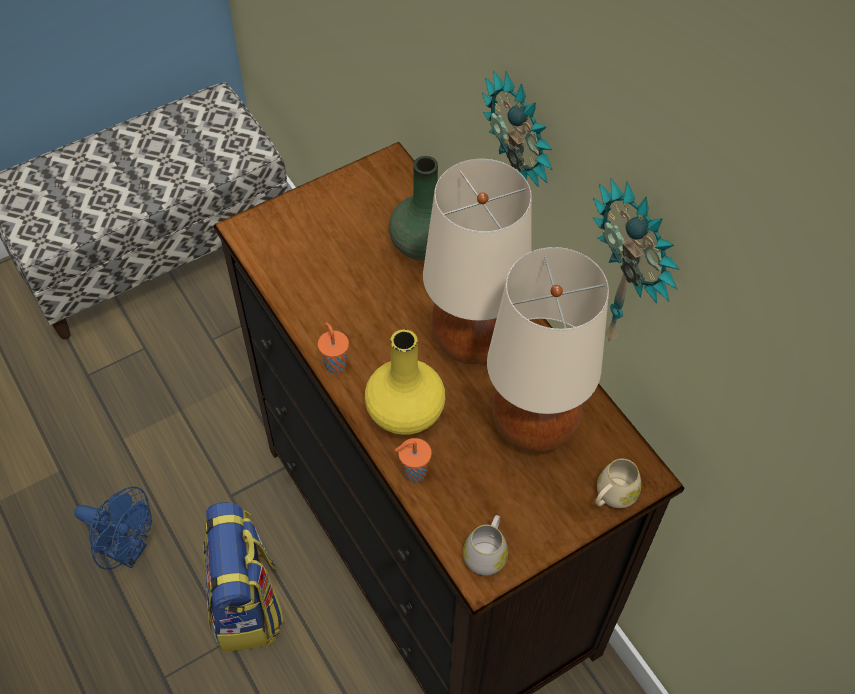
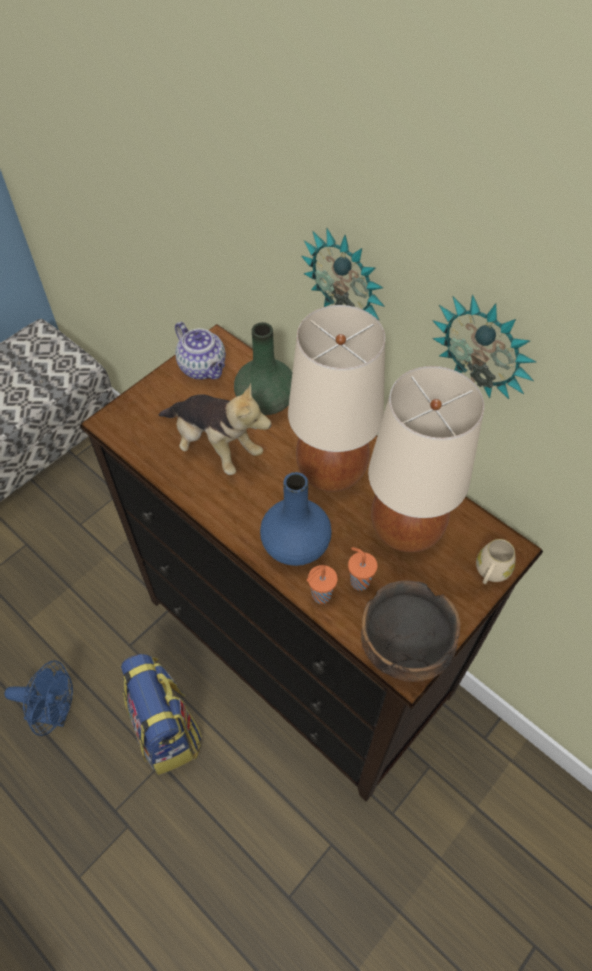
camera: 15 degrees left, 0 degrees up
(335, 364) = (222, 518): orange cup -> orange cup (359, 581)
(351, 283) = (215, 446): none -> plush toy
(367, 190) = (203, 368): none -> teapot
(405, 410) = (296, 543): yellow vase -> blue vase
(486, 552) = (405, 648): white mug -> bowl

